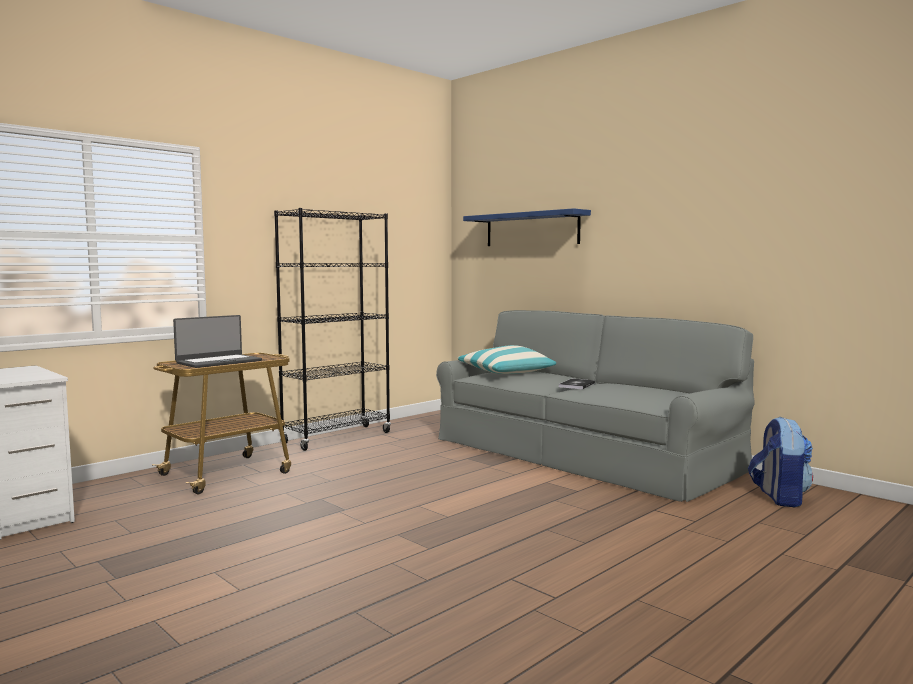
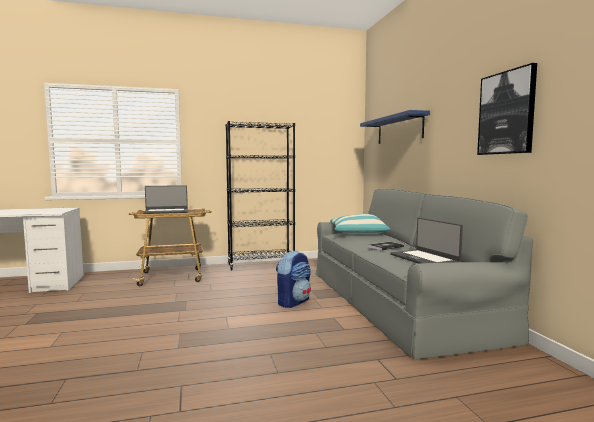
camera: 30 degrees right, 0 degrees up
(649, 392) = (424, 259): none -> laptop
(712, 225) = (506, 113): none -> picture
(779, 498) = (519, 378): backpack -> backpack (293, 302)

